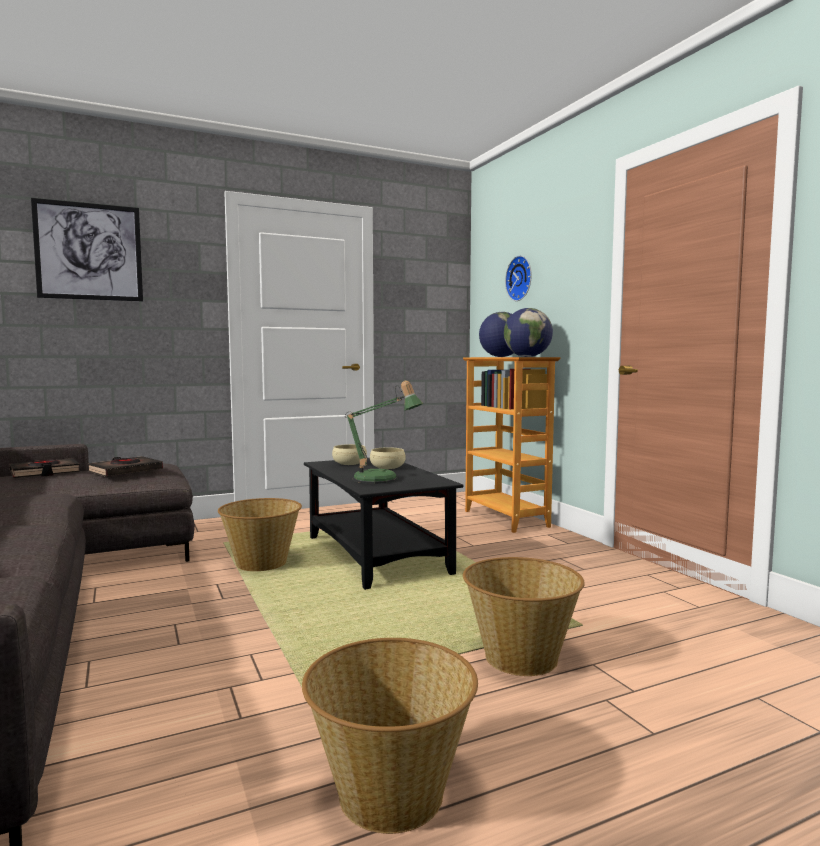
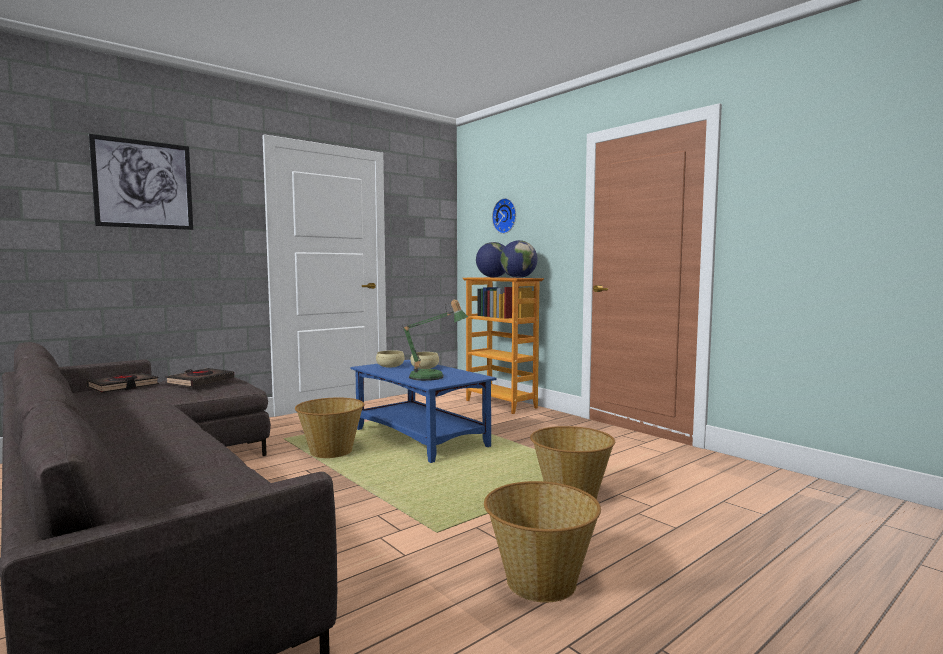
camera: 15 degrees left, 0 degrees up
(375, 554) = (419, 437): black coffee table -> blue coffee table

